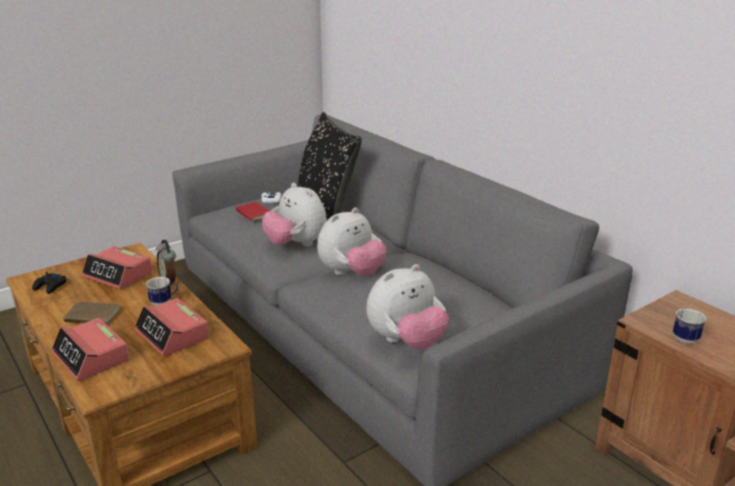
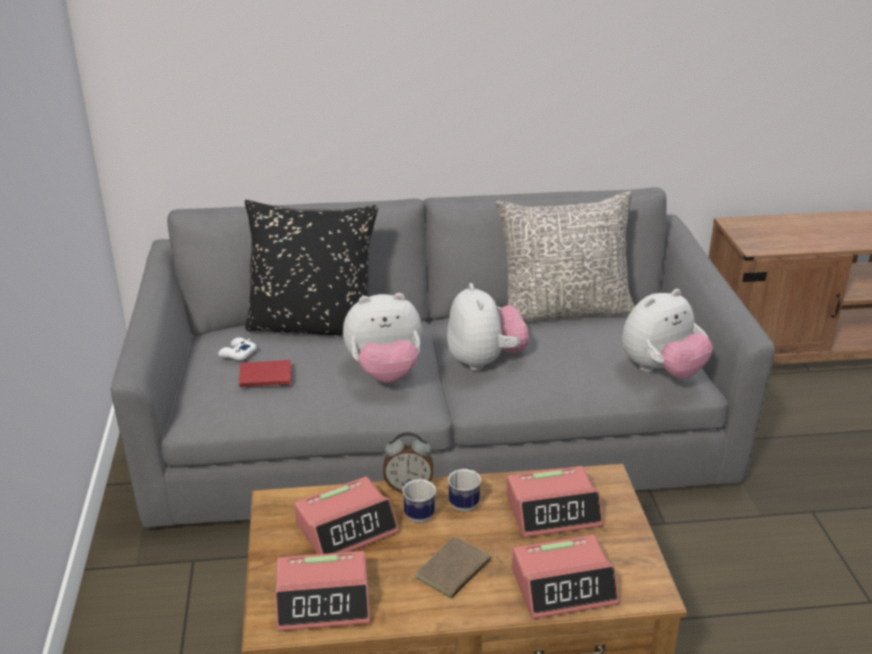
camera: 60 degrees left, 5 degrees up
(50, 286) = (324, 601): black game controller -> alarm clock
(406, 342) = (661, 371): plush toy -> plush toy turned 60 degrees clockwise
(448, 280) = (563, 311): none -> grey pillow
(686, 338) = (788, 243): mug -> mug (417, 513)

